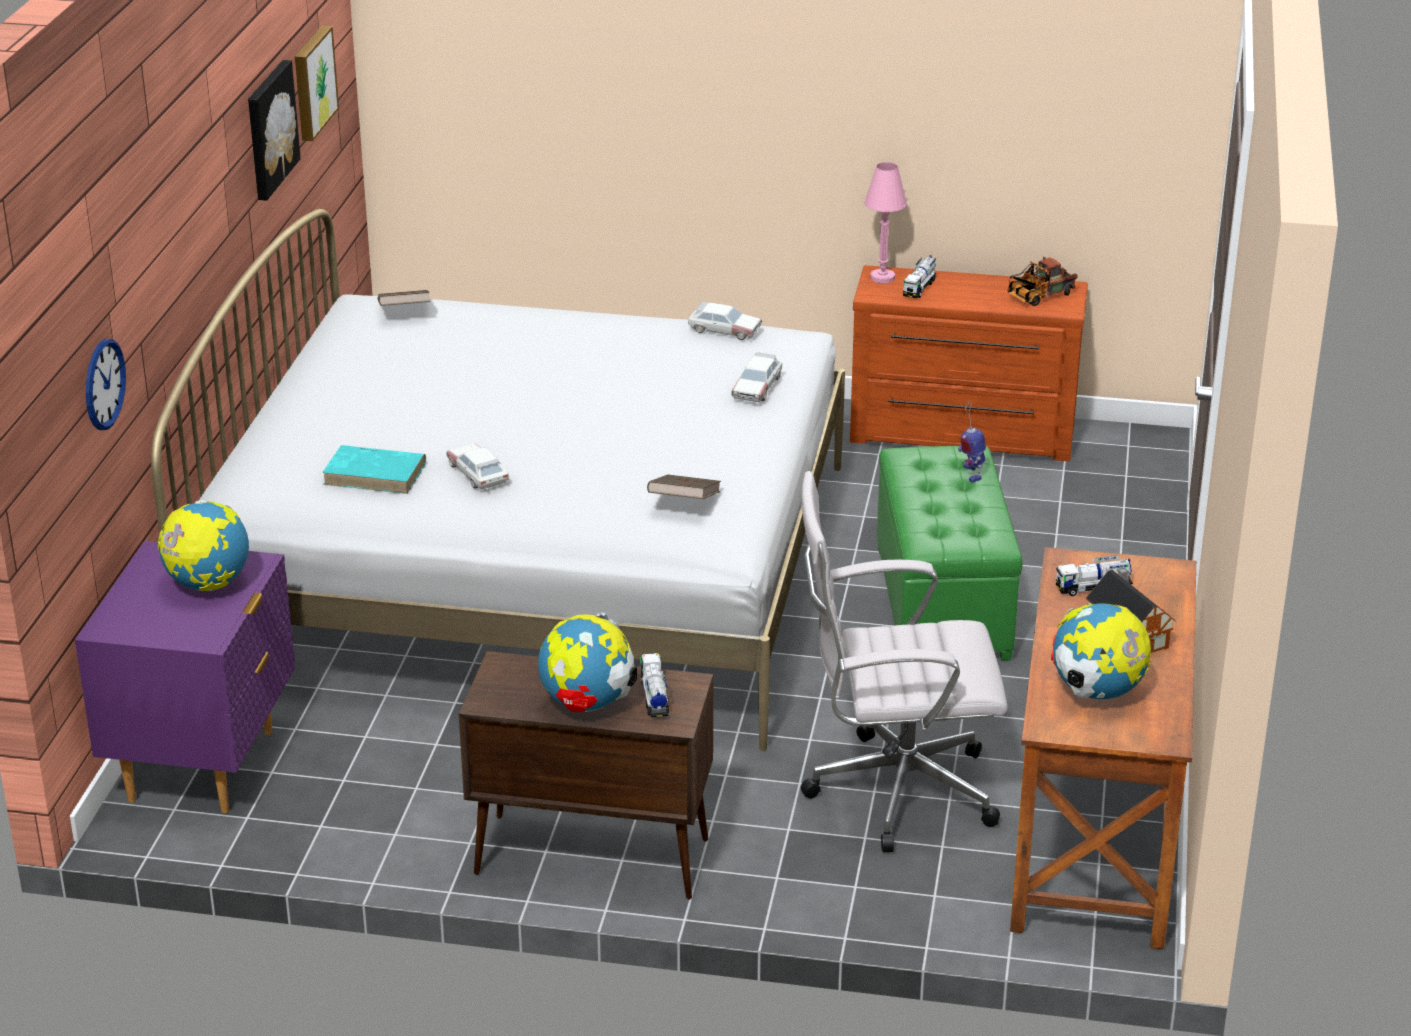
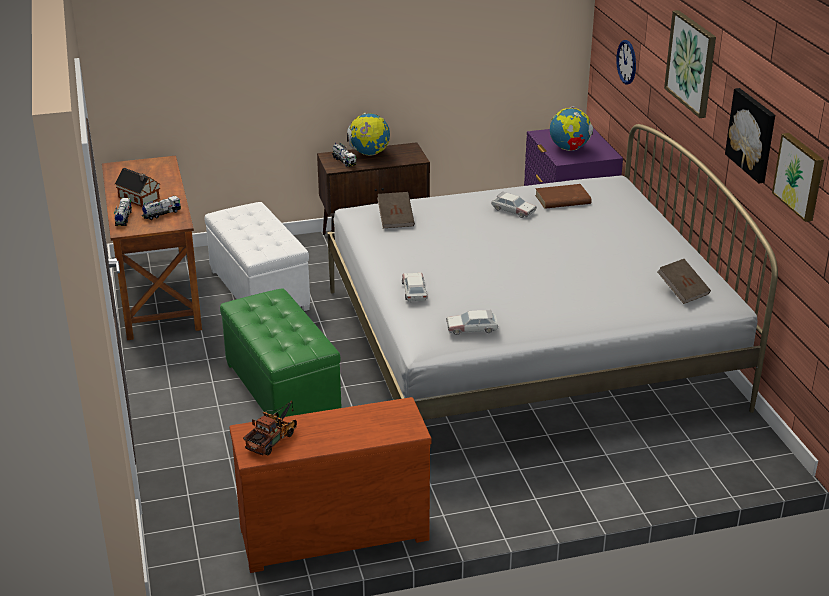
camera: 155 degrees right, 0 degrees up
(191, 181) = (692, 63): none -> picture
(376, 474) = (562, 200): turquoise book -> brown book
(882, 278) = (406, 426): pink table lamp -> none
(893, 792) = (259, 289): white office chair -> white ottoman
(919, 288) = (371, 423): toy truck -> toy truck (123, 218)
(971, 473) = (271, 341): toy robot -> none
(1096, 693) = (148, 175): globe -> none

